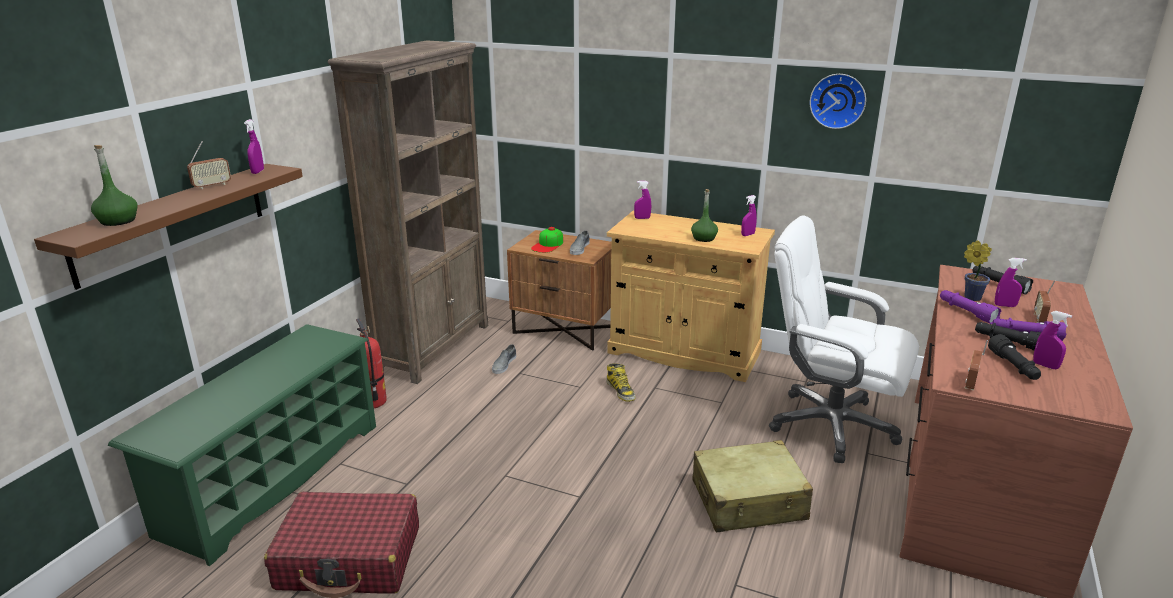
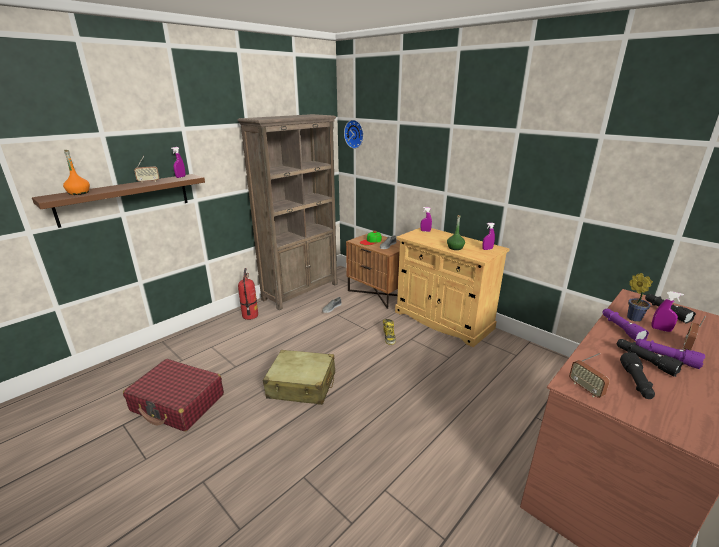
camera: 20 degrees right, 0 degrees up
(118, 221) = (79, 193): green bottle -> orange bottle
(272, 477) = (175, 347): green shoe rack -> none
(749, 501) = (429, 430): beige suitcase -> beige suitcase (302, 385)
(830, 425) = (518, 390): white office chair -> none
(838, 100) = (560, 160): wall clock -> wall clock (355, 134)
(971, 383) = (585, 389): radio -> radio turned 75 degrees counterclockwise
(1045, 366) = (669, 388): purple spray bottle -> none

